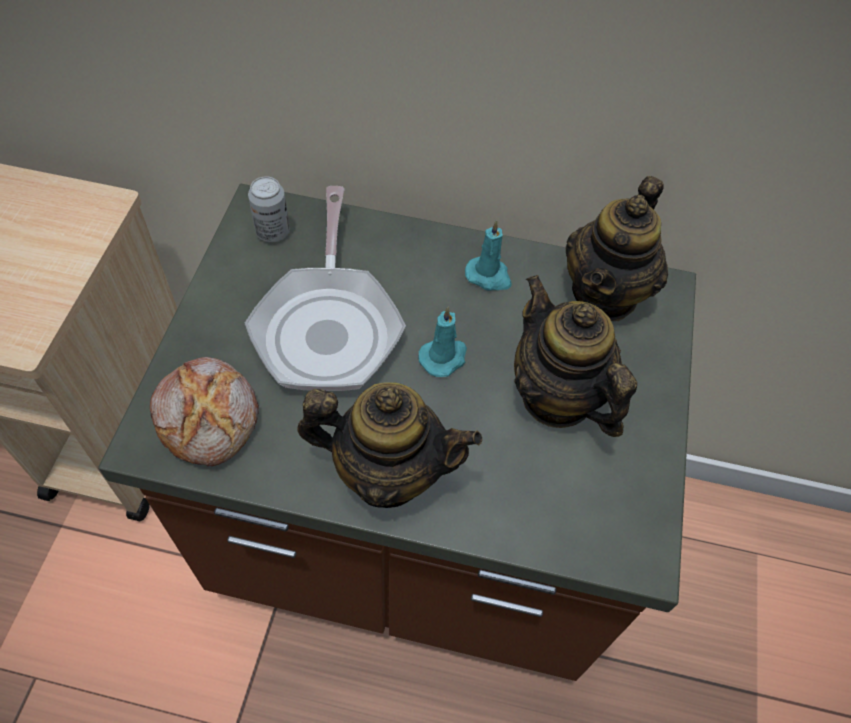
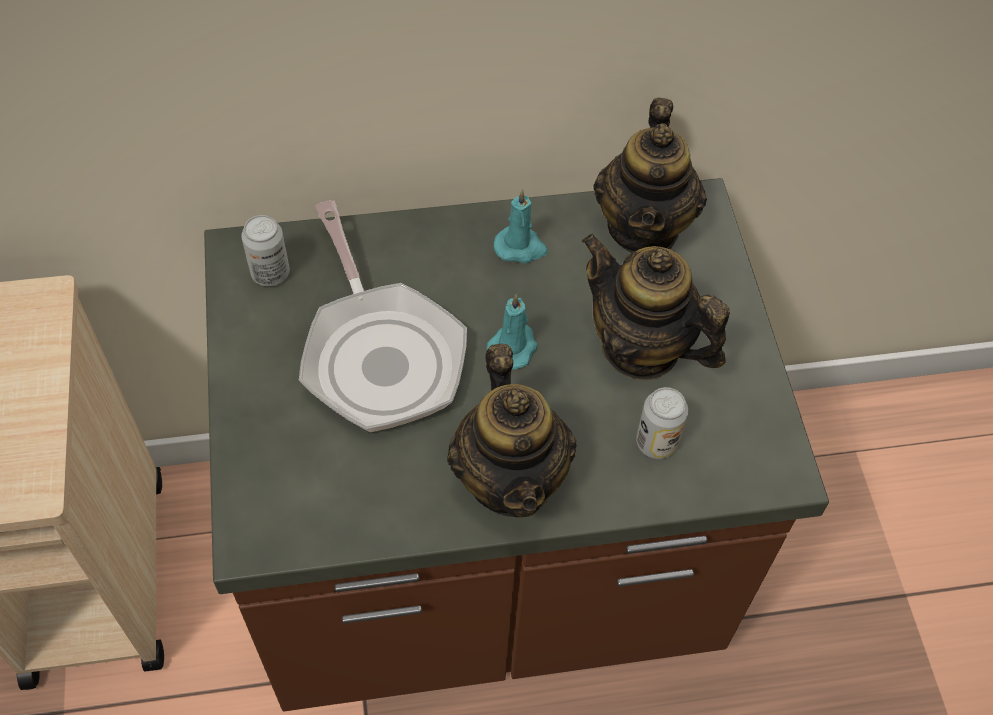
camera: 20 degrees left, 0 degrees up
(210, 416) = (304, 489): bread -> none
(387, 471) = (511, 479): teapot -> teapot turned 90 degrees clockwise
(534, 486) = (656, 442): none -> can

